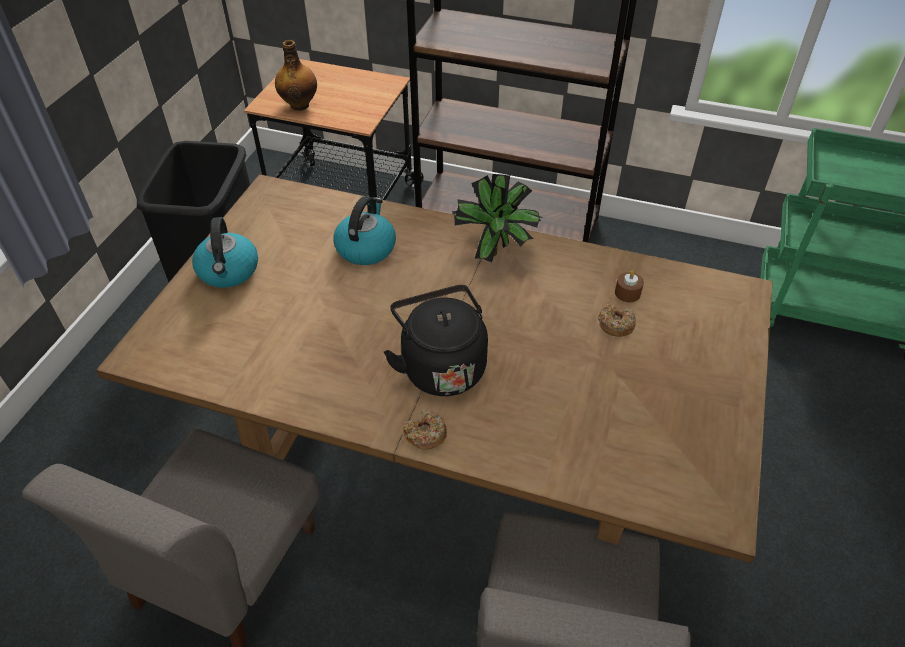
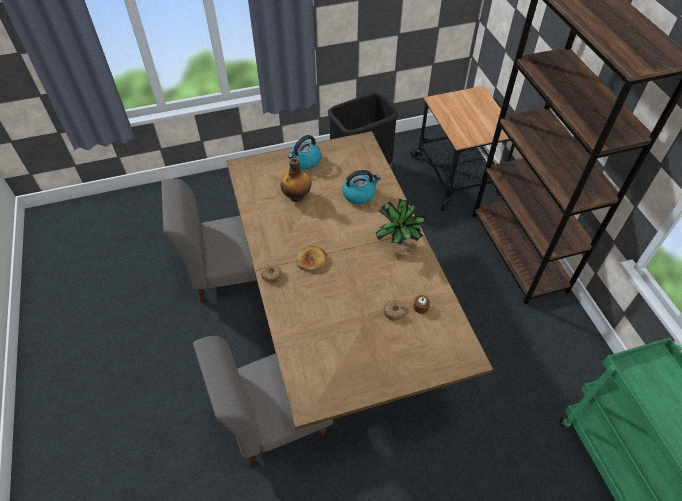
camera: 55 degrees right, 5 degrees up
(300, 105) = (449, 112): bottle -> bottle (297, 196)
(441, 366) = (312, 260): black kettle -> bread

